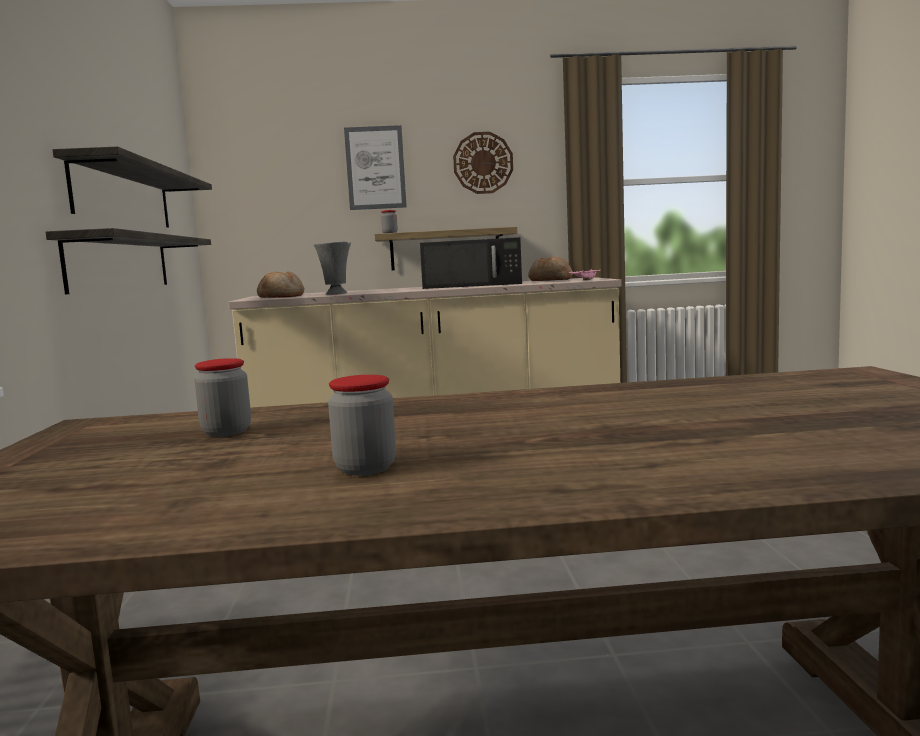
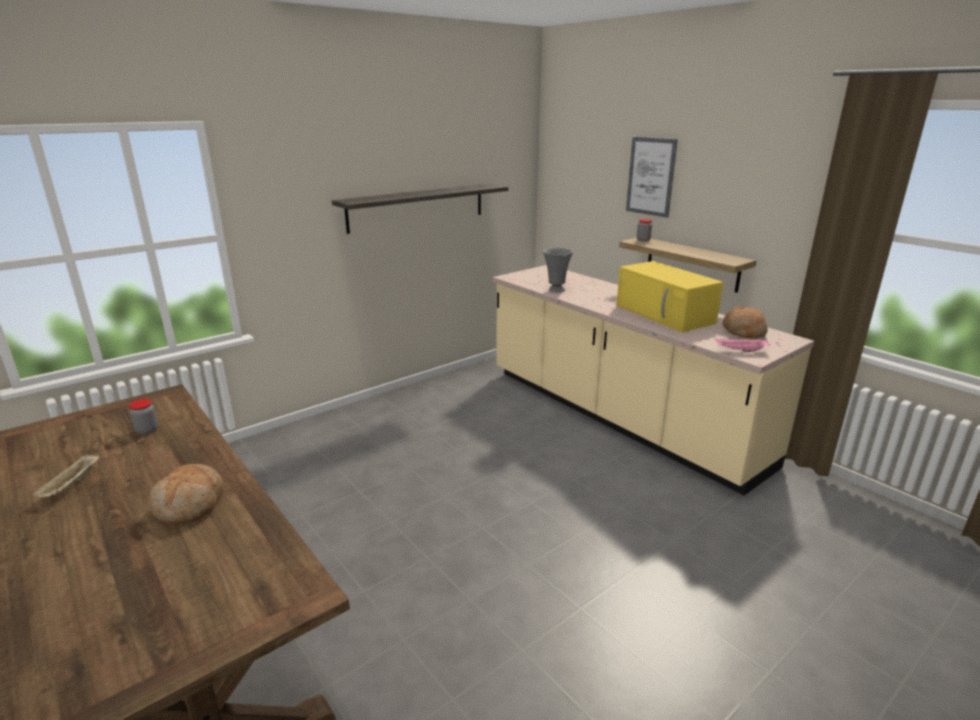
camera: 55 degrees right, 15 degrees up
(121, 263) = (403, 251): shelf -> none
(281, 297) = (531, 279): bread -> bread (190, 504)
(365, 468) = (72, 486): jar -> beige tray
(475, 285) = (665, 314): black microwave -> yellow microwave
(483, 163) = (743, 187): wall clock -> none

